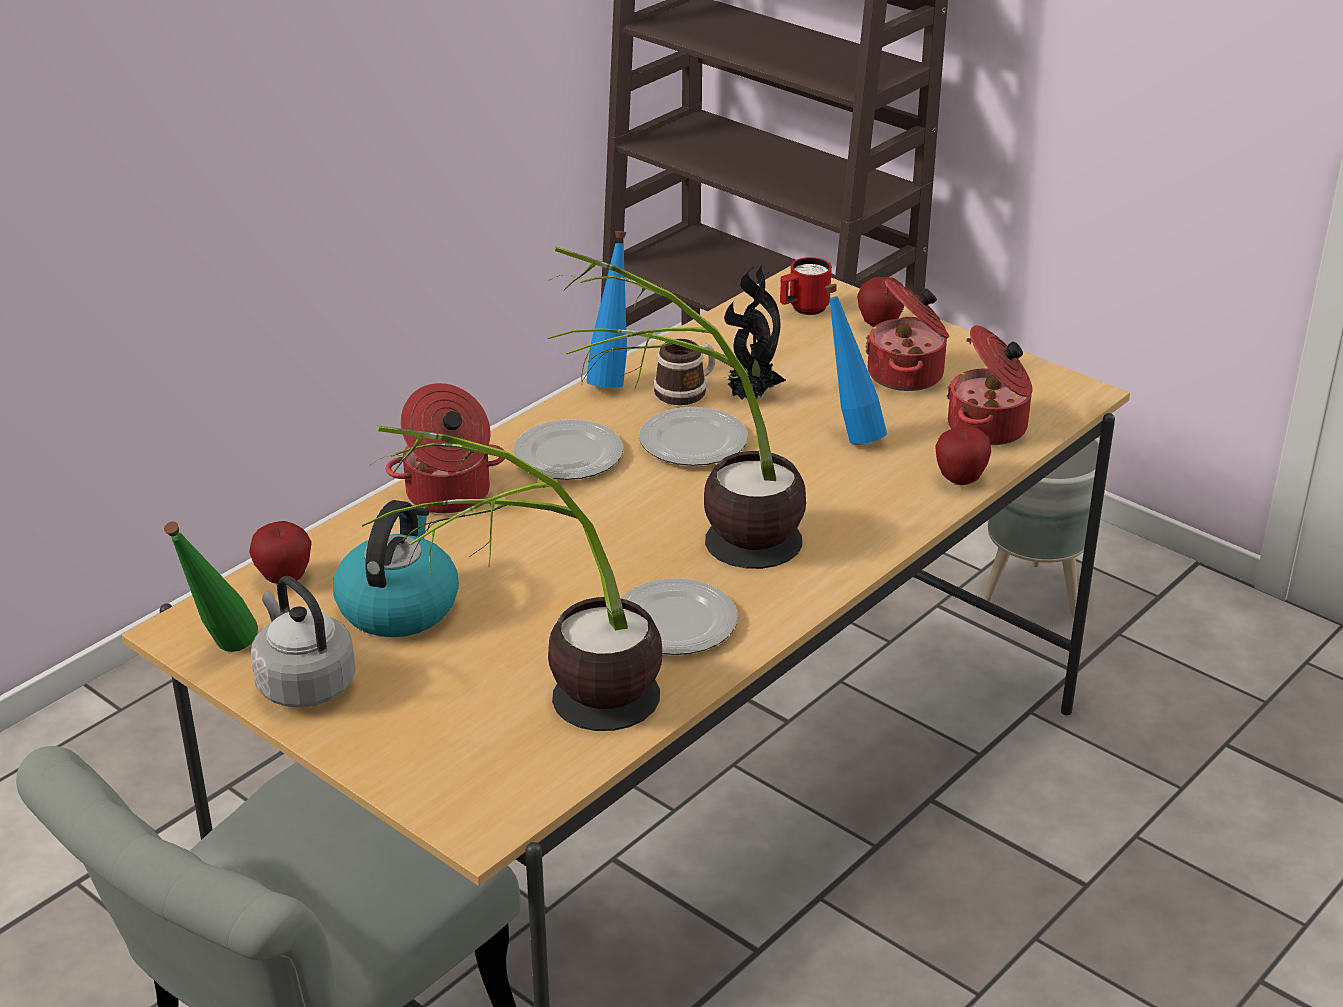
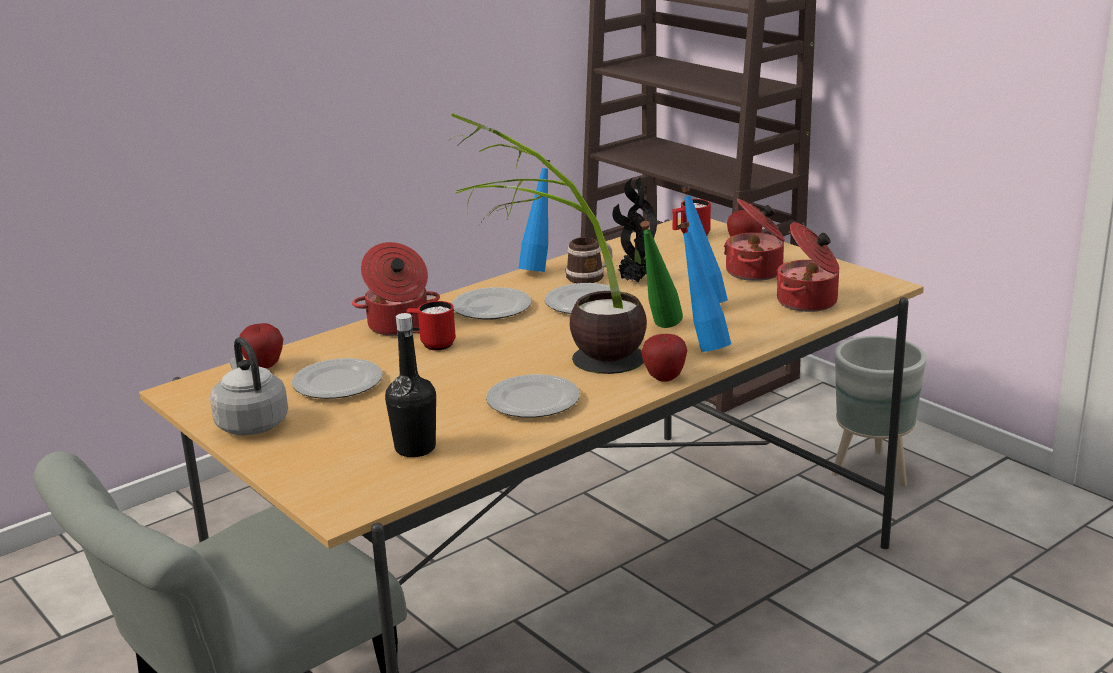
camera: 10 degrees right, 10 degrees down
(221, 654) = (201, 405): green bottle -> green bottle (659, 329)
(398, 606) = (337, 384): kettle -> plate
(507, 527) = (432, 344): none -> red mug
(543, 714) = (415, 448): potted plant -> black bottle
(872, 514) = (703, 346): none -> blue bottle
(960, 480) = (777, 330): apple -> apple (664, 378)

